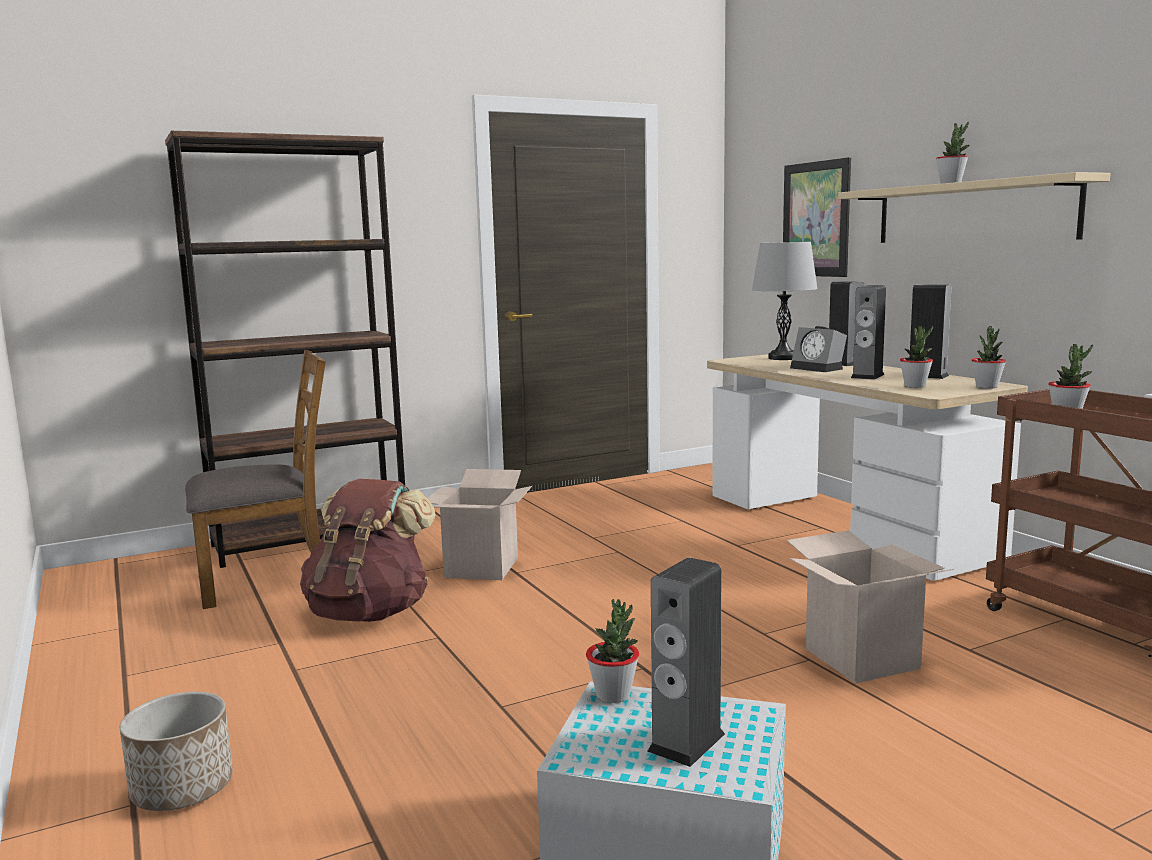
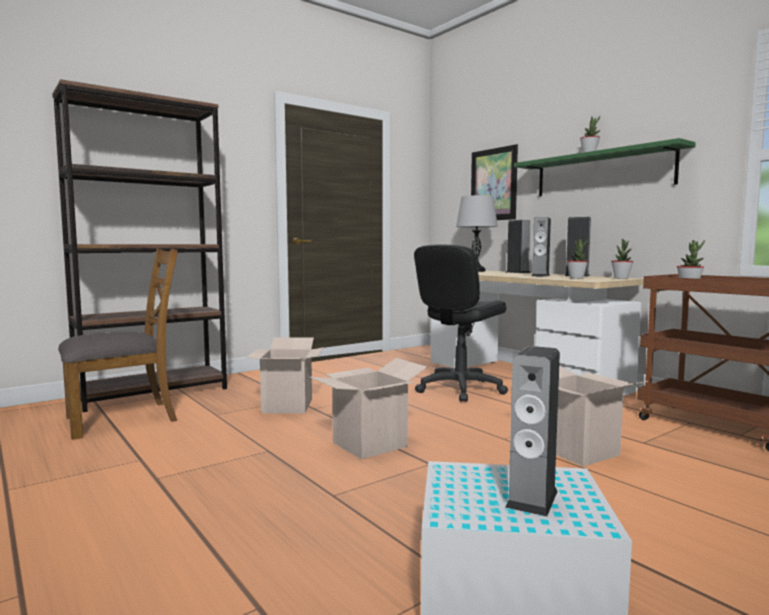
camera: 10 degrees left, 5 degrees down
(183, 788) = (69, 577): planter -> none
(370, 613) = (210, 437): brown backpack -> none
(573, 634) = (369, 444): none -> cardboard box
(613, 695) = (453, 469): potted plant -> none
(736, 546) = (459, 389): none -> black office chair
(819, 368) = (505, 273): alarm clock -> none
(972, 212) = (602, 173): beige shelf -> green shelf

